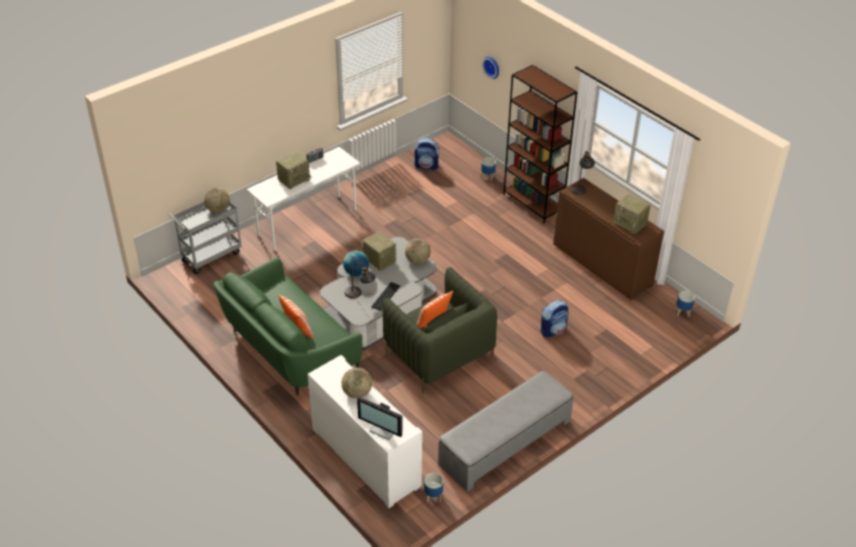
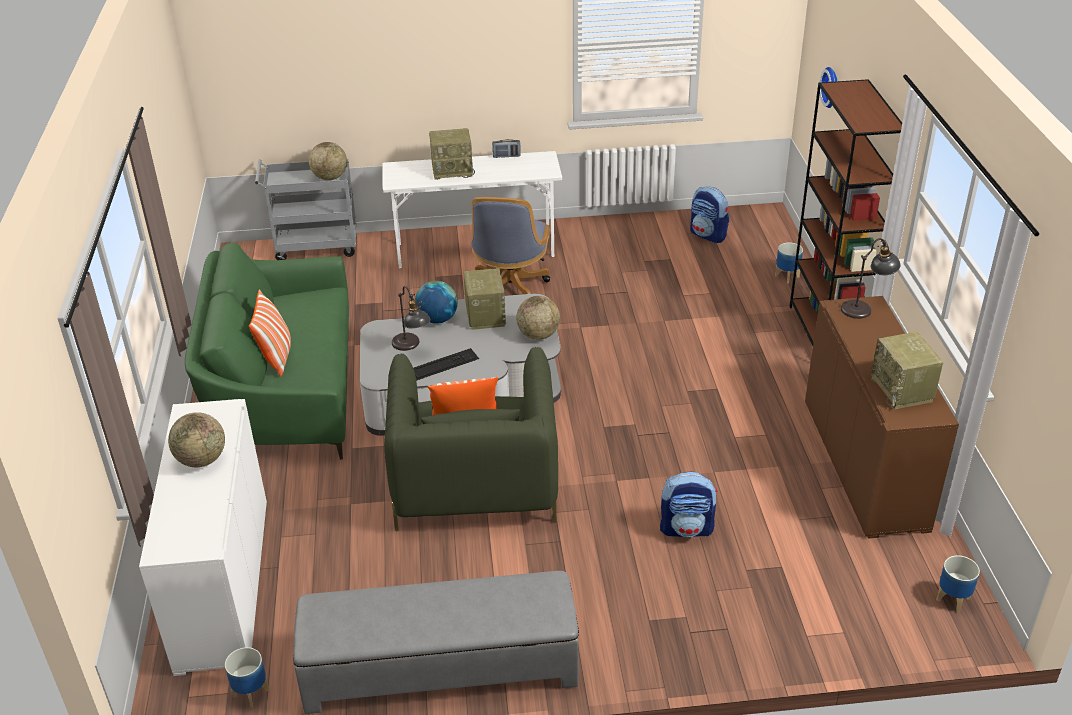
camera: 35 degrees right, 5 degrees down
(351, 239) = (510, 289): none -> blue office chair
(384, 429) = (176, 529): monitor -> none

